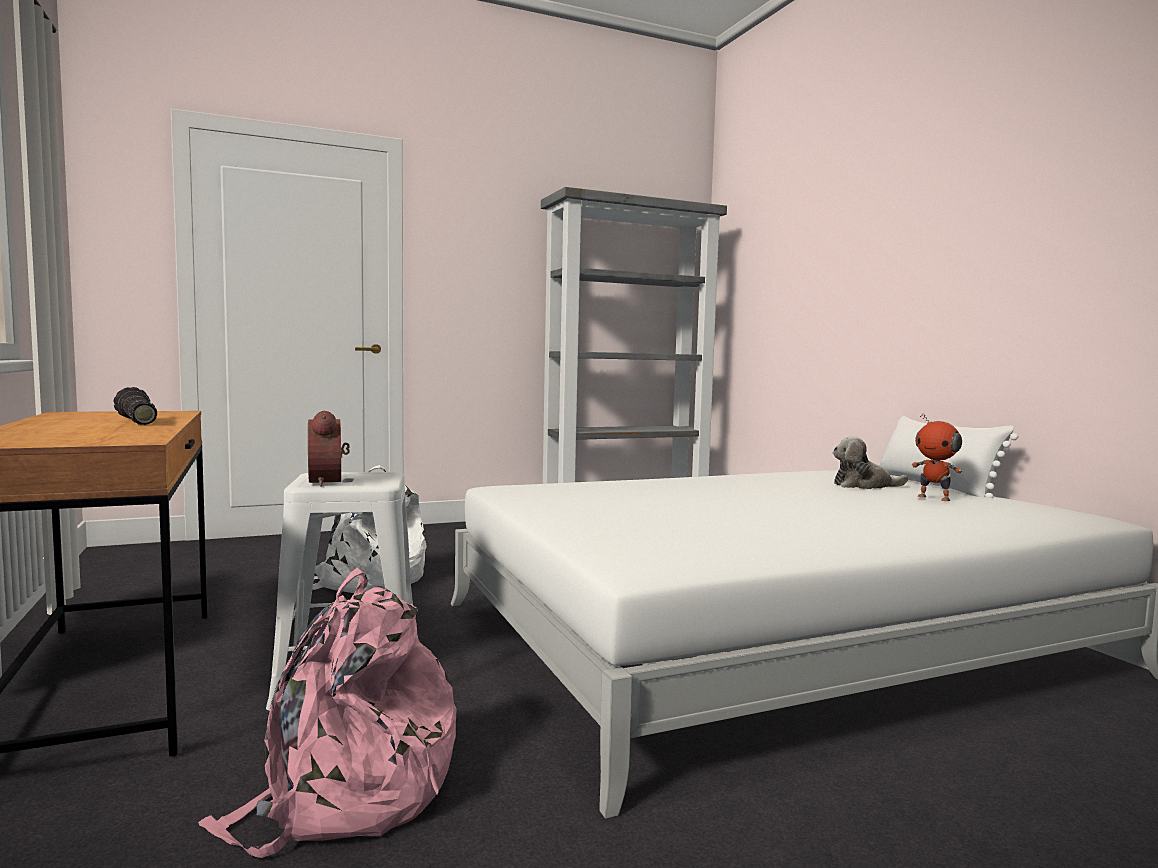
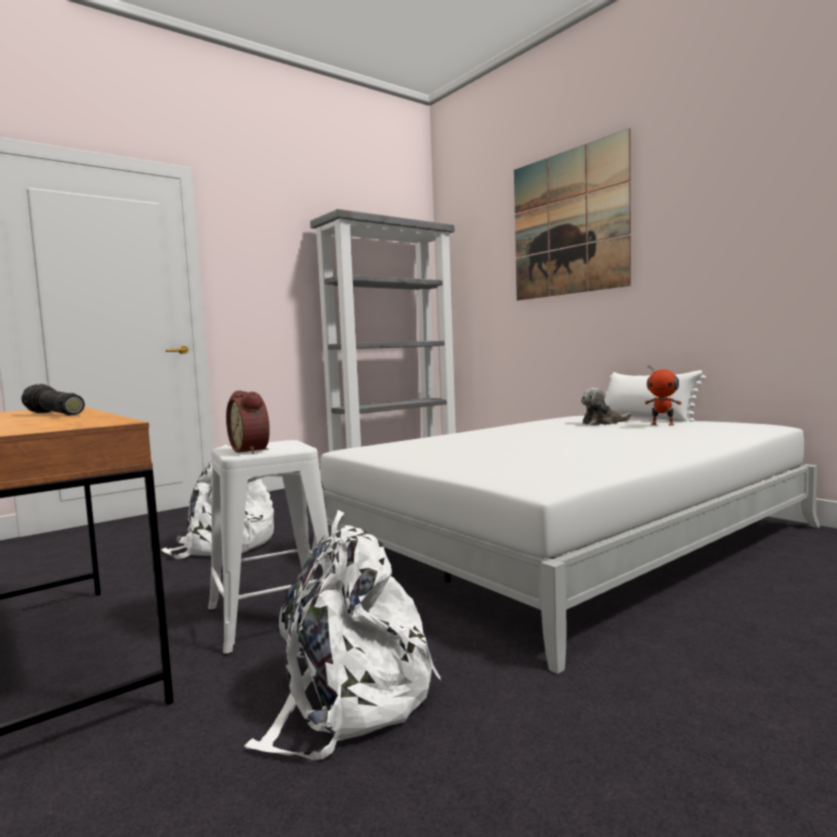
camera: 15 degrees left, 0 degrees up
(347, 792) = (348, 698): pink backpack -> white backpack
(865, 207) = (568, 223): none -> picture

